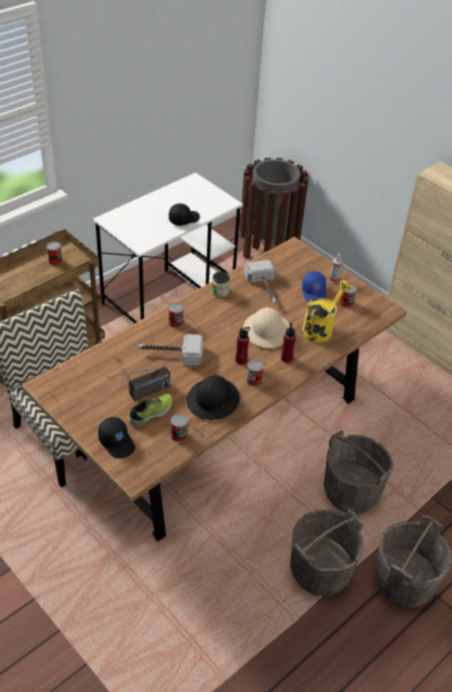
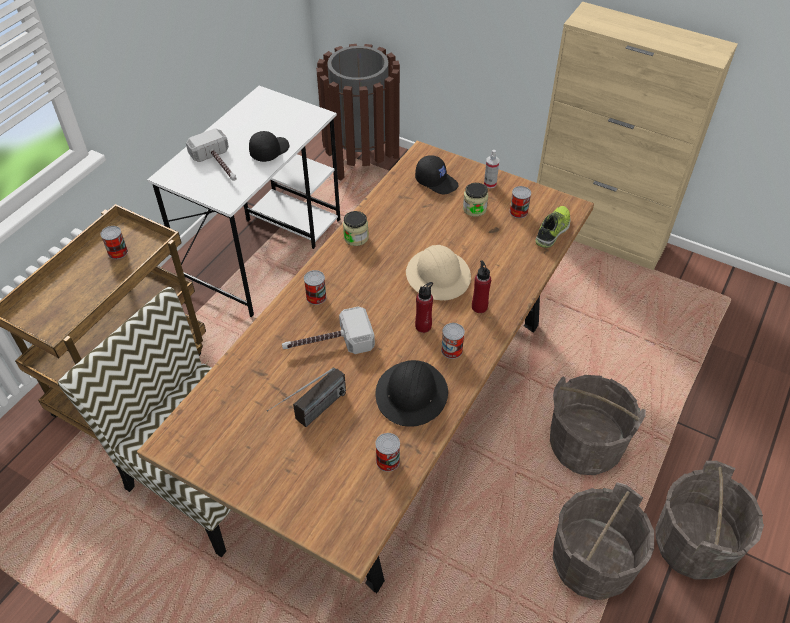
camera: 15 degrees left, 5 degrees up
(117, 442) = (308, 498): black cap -> black cap (437, 181)
(151, 413) = (337, 438): shoe -> shoe (553, 231)
(265, 289) = (411, 219): hammer -> hammer (219, 166)
(314, 293) = (474, 209): blue cap -> jar
(320, 328) = (503, 254): yellow watering can -> none

